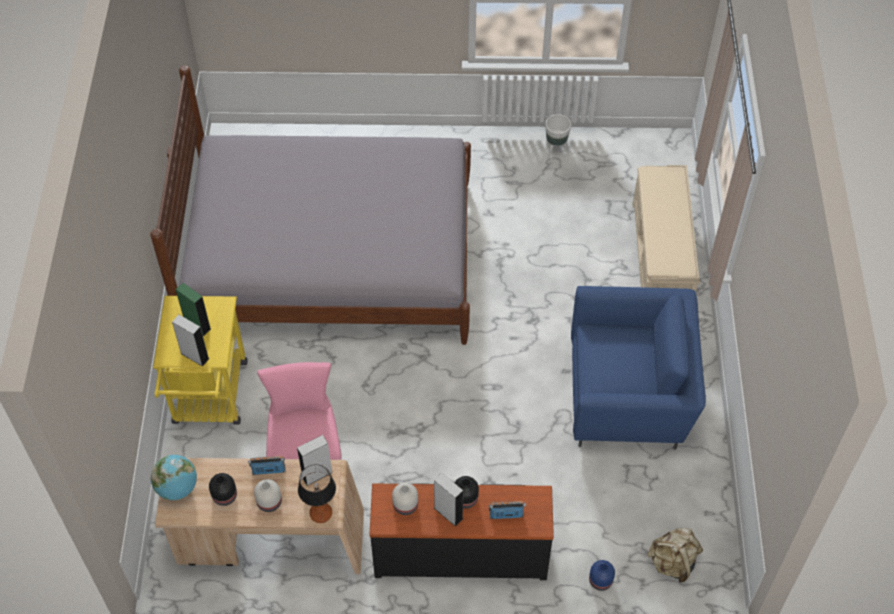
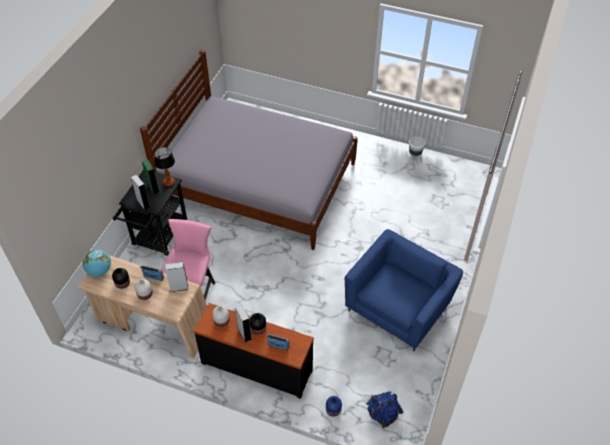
camera: 20 degrees right, 5 degrees down
(209, 399) = (157, 238): yellow cart -> black cart
(321, 514) = (170, 310): table lamp -> table lamp (169, 182)
(629, 395) = (398, 307): blue armchair -> blue armchair turned 75 degrees counterclockwise
(660, 259) = (451, 235): beige bench -> none
(672, 562) = (383, 414): beige backpack -> blue backpack

